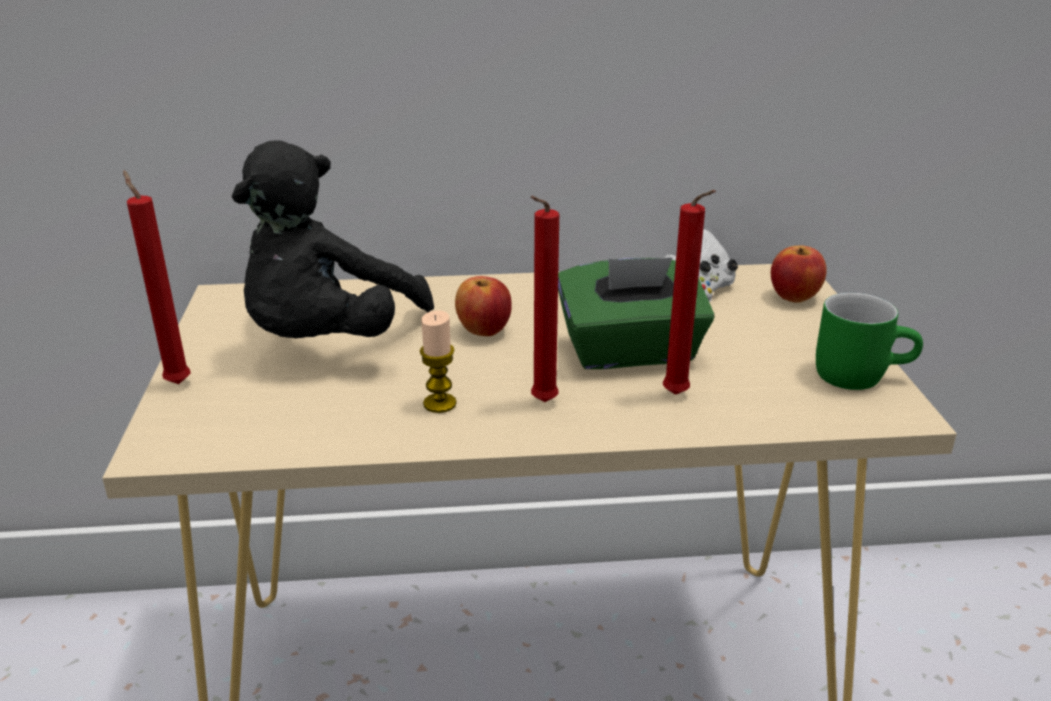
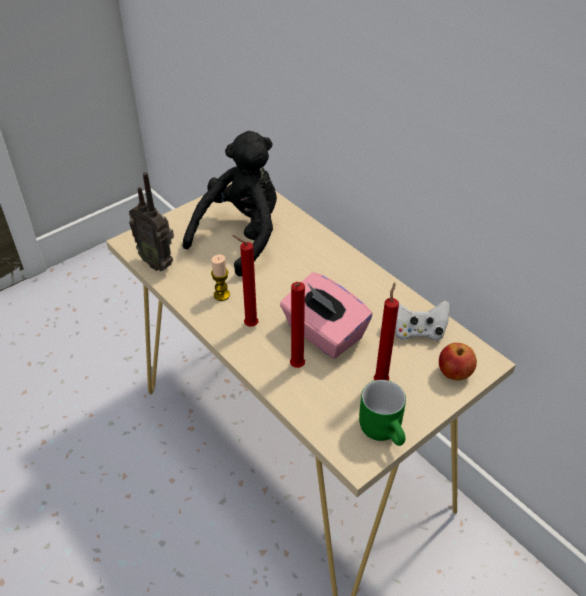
camera: 55 degrees right, 15 degrees up
(177, 382) = (174, 217): red candle -> red candle (381, 380)
(265, 437) = (158, 262): none -> radio
(329, 341) = (241, 236): black plush toy -> black plush toy turned 135 degrees clockwise
(484, 331) = (295, 276): apple -> none
(631, 352) = (323, 333): green tissue box -> pink tissue box

